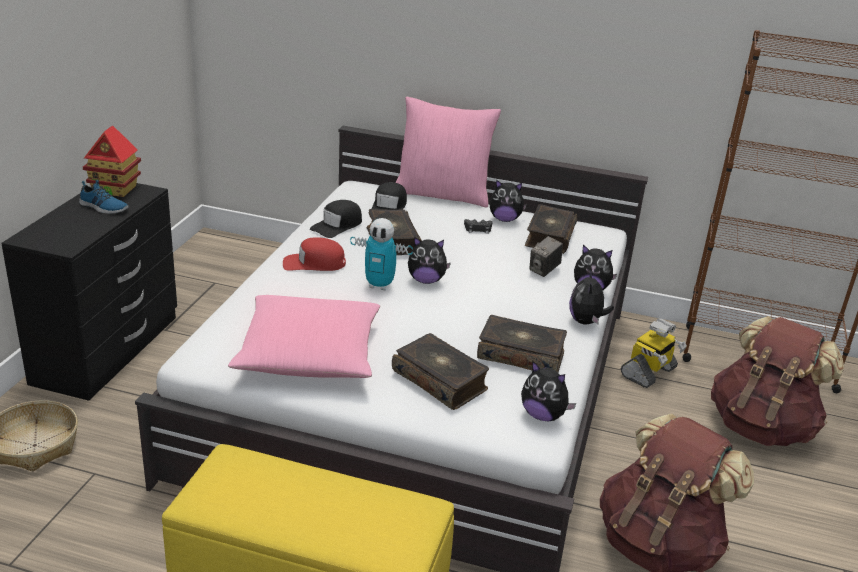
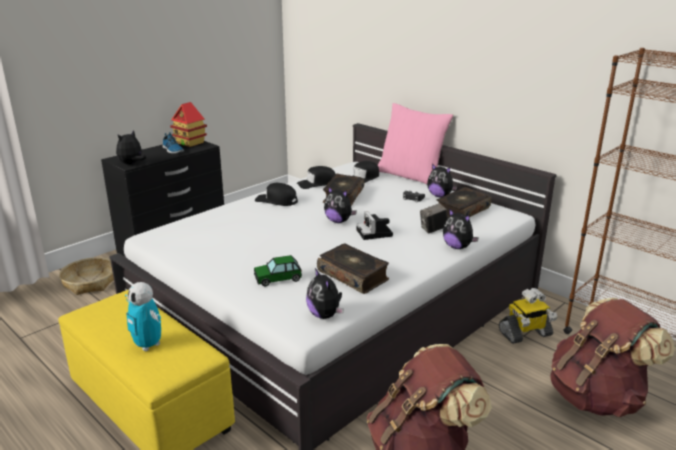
camera: 30 degrees right, 5 degrees down
(309, 353) = (214, 246): pink pillow -> none
(314, 263) = (276, 200): red cap -> black cap
(379, 285) = (303, 218): toy robot -> toy robot (148, 345)
(440, 380) = (278, 278): book -> toy car
(486, 289) = (375, 233): none -> camera
(586, 322) = (429, 266): plush toy -> plush toy (131, 164)

